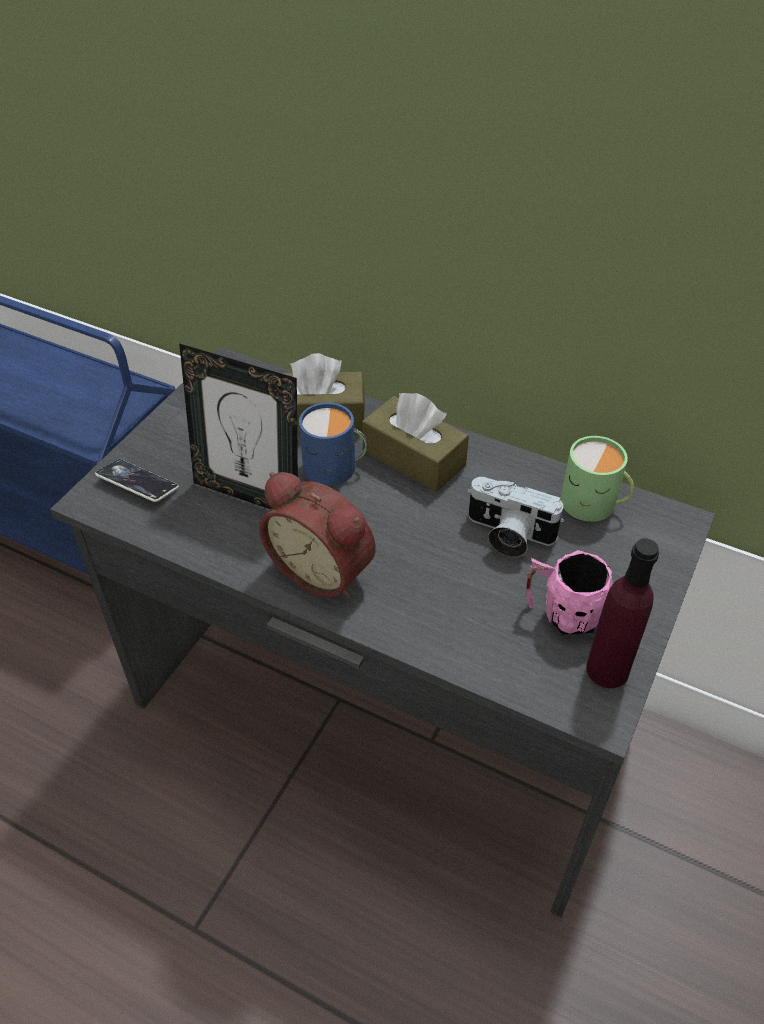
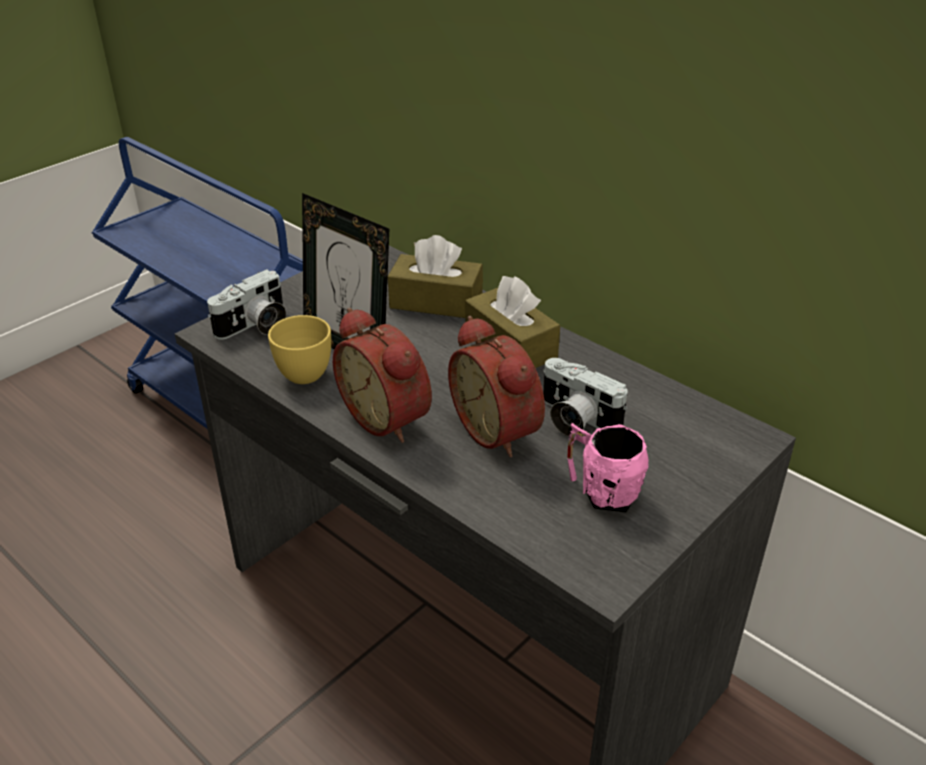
camera: 15 degrees right, 10 degrees down
(138, 484) = (255, 327): phone -> camera
(210, 529) = (302, 370): none -> yellow cup
(335, 467) = (434, 341): blue mug -> none
(440, 562) = (499, 429): none -> alarm clock
(593, 504) = (671, 409): green mug -> none
(607, 670) = (627, 546): purple bottle -> none

